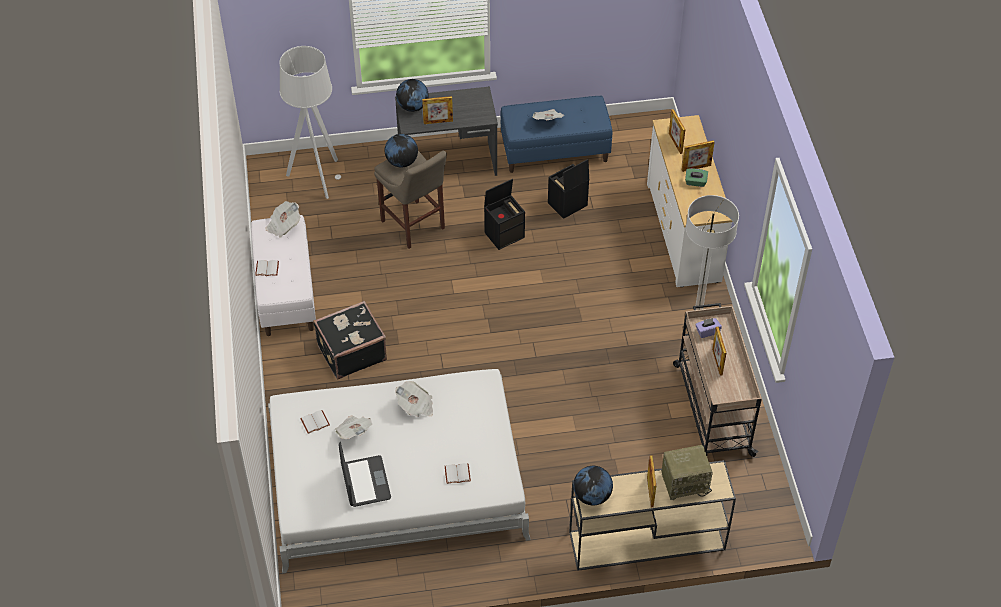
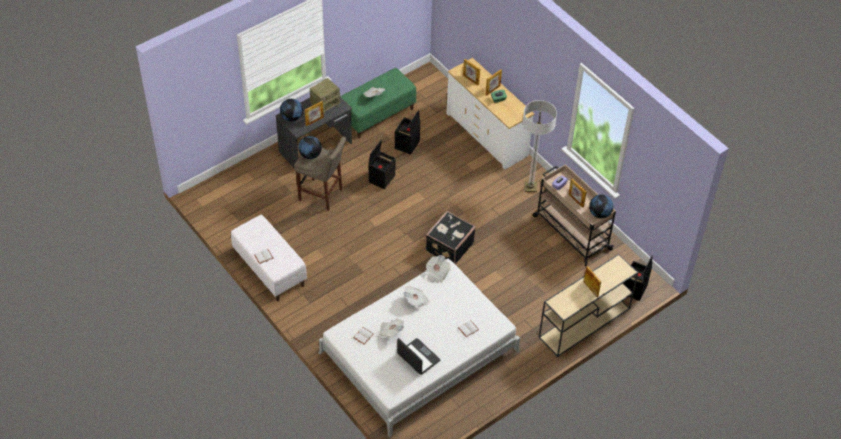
camera: 30 degrees left, 0 degrees up
(283, 225) = (254, 225): newspaper -> newspaper (436, 274)
(317, 178) = (238, 189): grey floor lamp -> none
(351, 352) = (337, 289): black suitcase -> black suitcase (448, 246)
(555, 151) = (377, 114): blue bench -> green bench
(592, 496) = (561, 305): globe -> globe (599, 214)
(685, 482) = (606, 275): radio -> radio (325, 103)
(750, 526) = (634, 290): none -> black storage box

